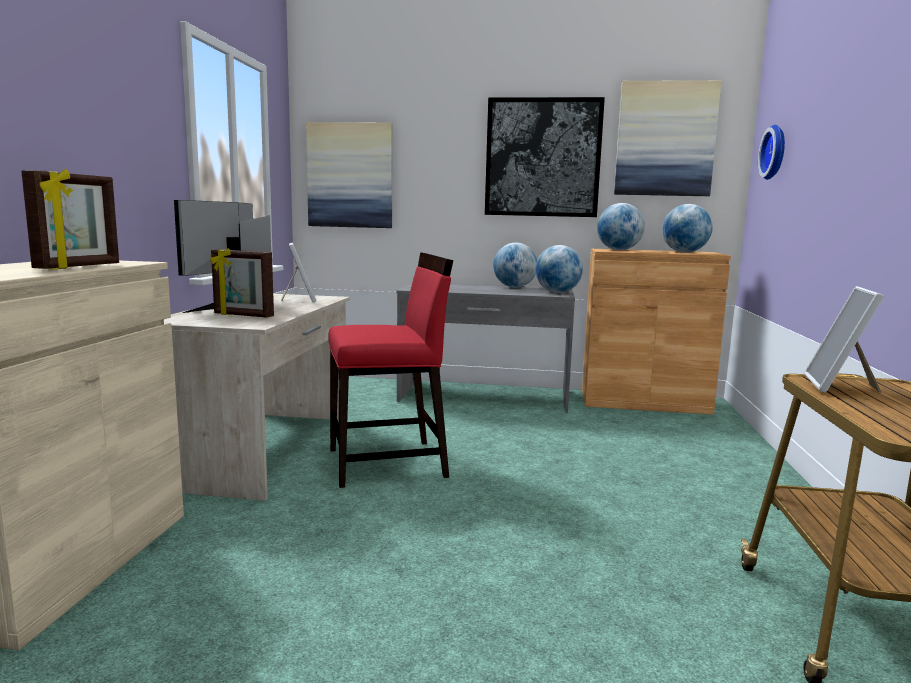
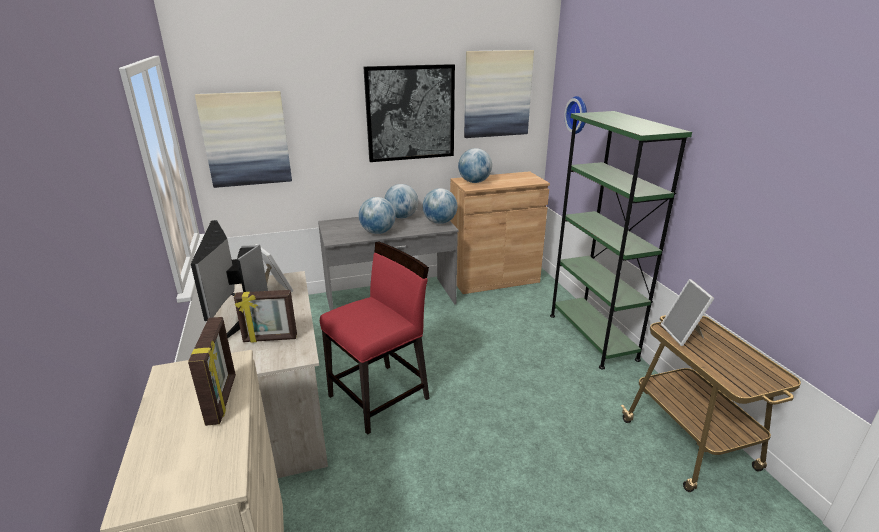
camera: 25 degrees left, 15 degrees up
(684, 252) = (518, 180): globe -> globe (378, 232)
(759, 474) = (592, 336): none -> green bookcase

